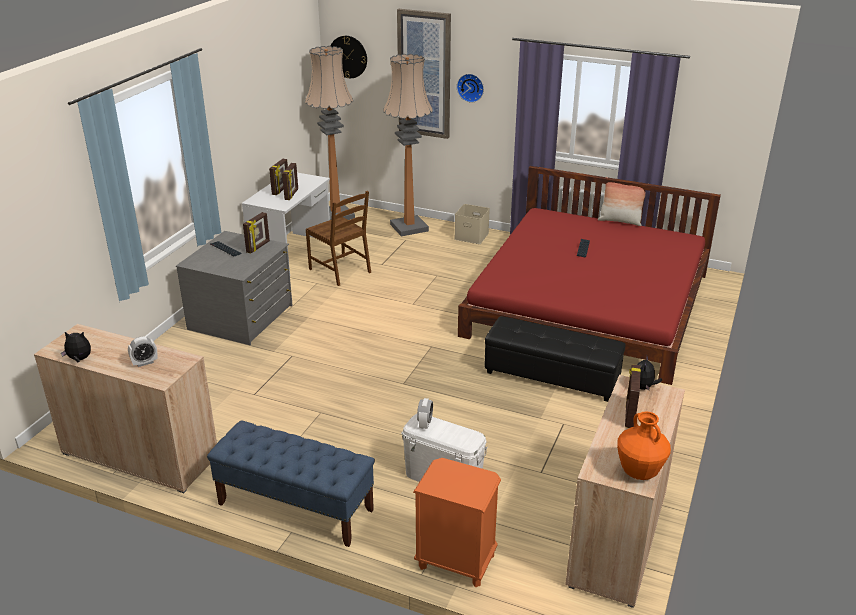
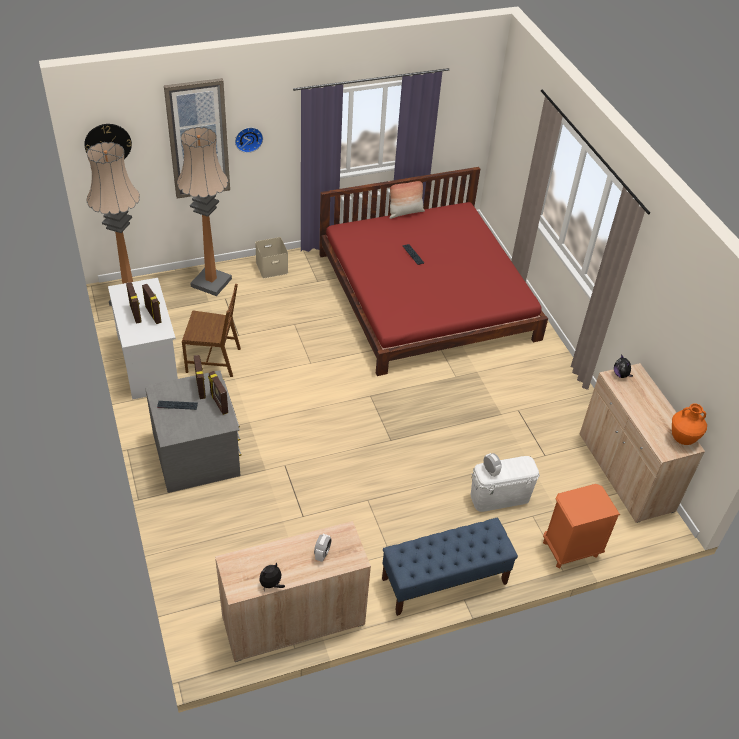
camera: 45 degrees left, 15 degrees up
(552, 375) = (471, 374): black ottoman -> none
(629, 414) = (636, 400): picture frame -> picture frame (218, 403)

